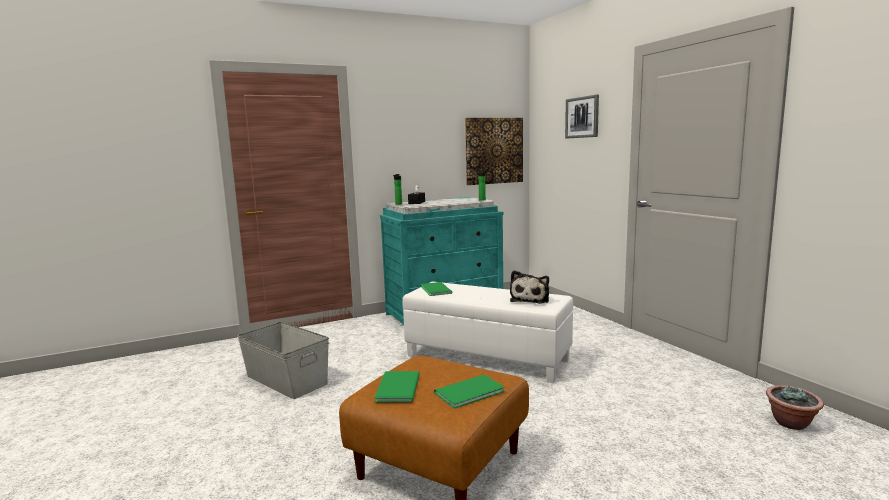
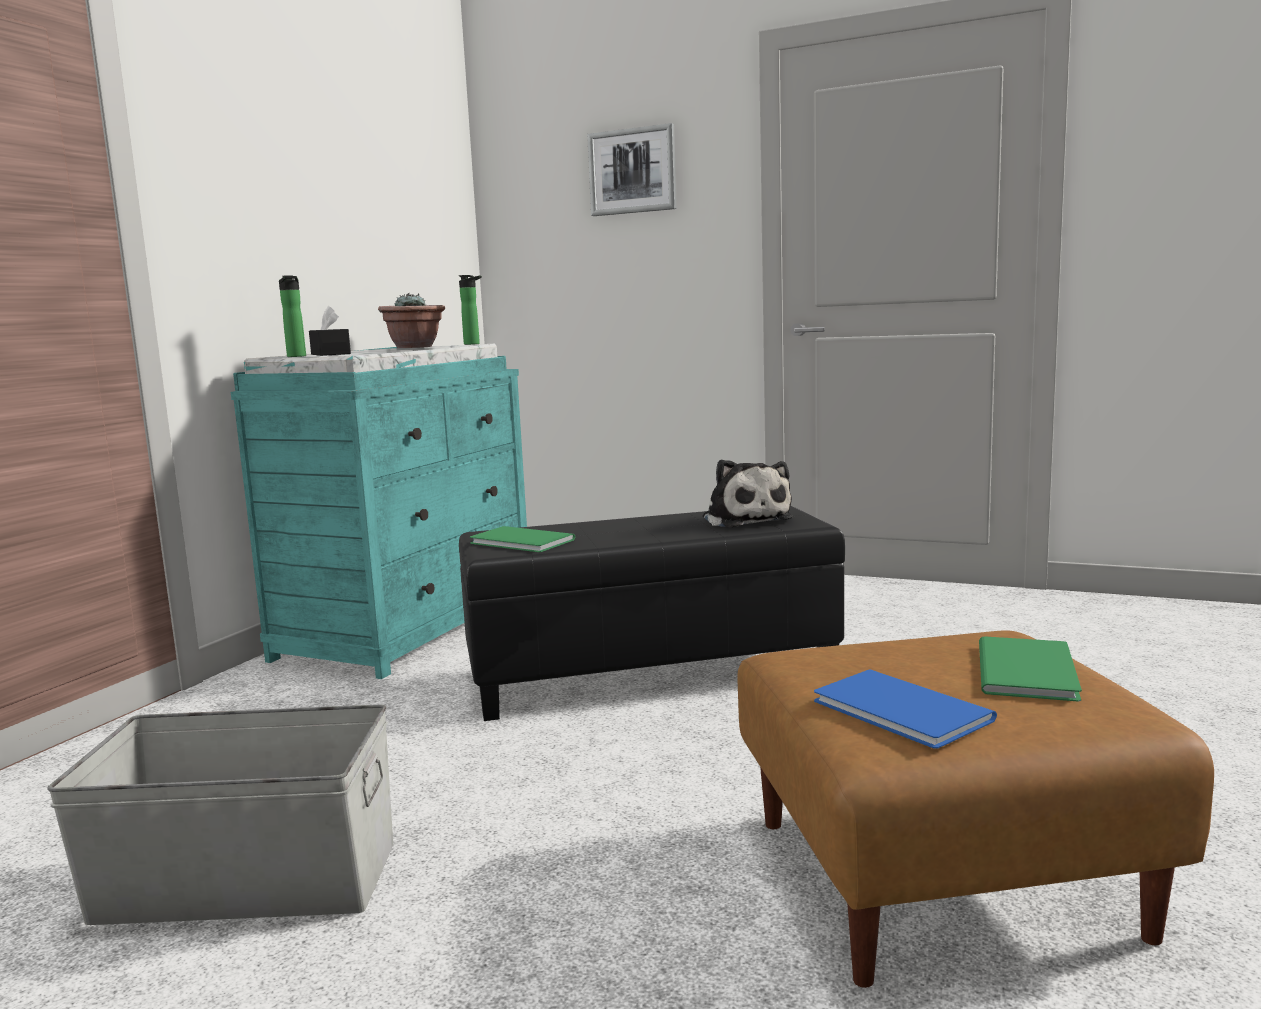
camera: 40 degrees left, 0 degrees up
(396, 388) = (902, 713): green book -> blue book
(487, 357) = (652, 673): white ottoman -> black ottoman
(494, 151) = (426, 243): picture -> none
(791, 423) = (1178, 627): potted plant -> potted plant (415, 347)

